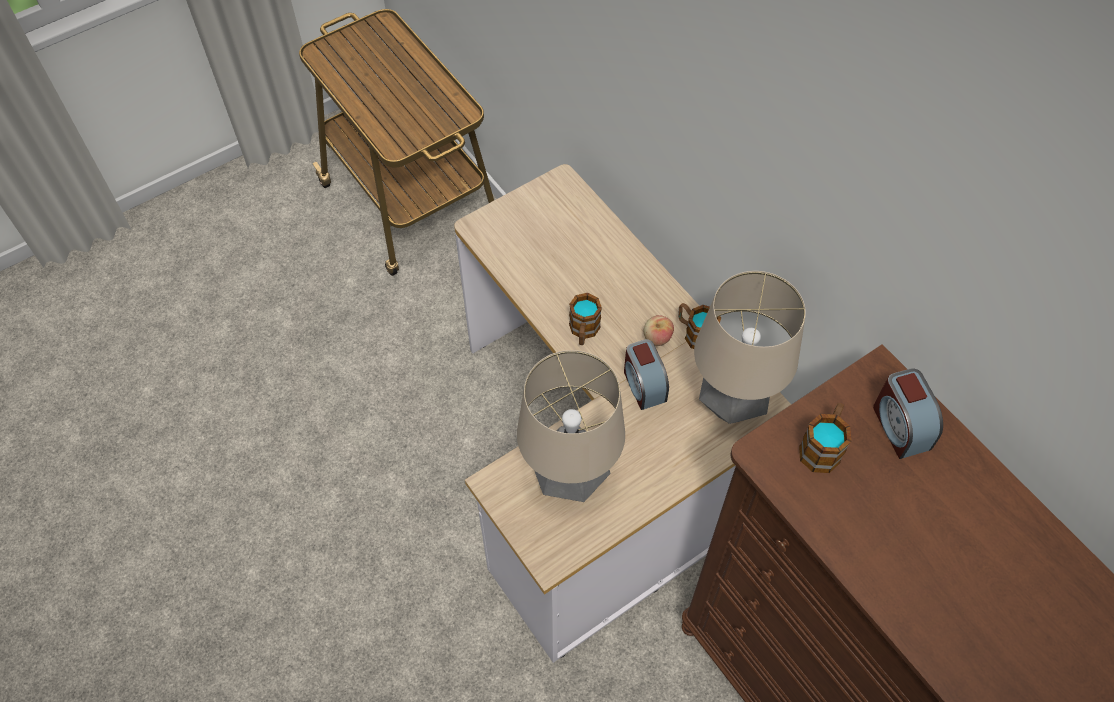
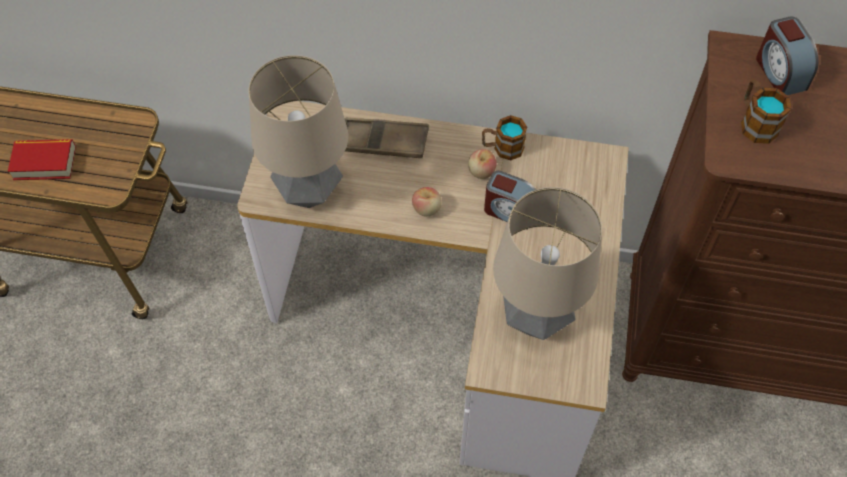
camera: 45 degrees left, 0 degrees up
(377, 96) = (44, 163): none -> book
(583, 331) = (427, 209): mug -> apple
(608, 257) = (383, 142): none -> brown tray
(732, 404) = (578, 175): table lamp -> table lamp (309, 191)
(900, 426) = (779, 72): alarm clock -> alarm clock turned 45 degrees clockwise

